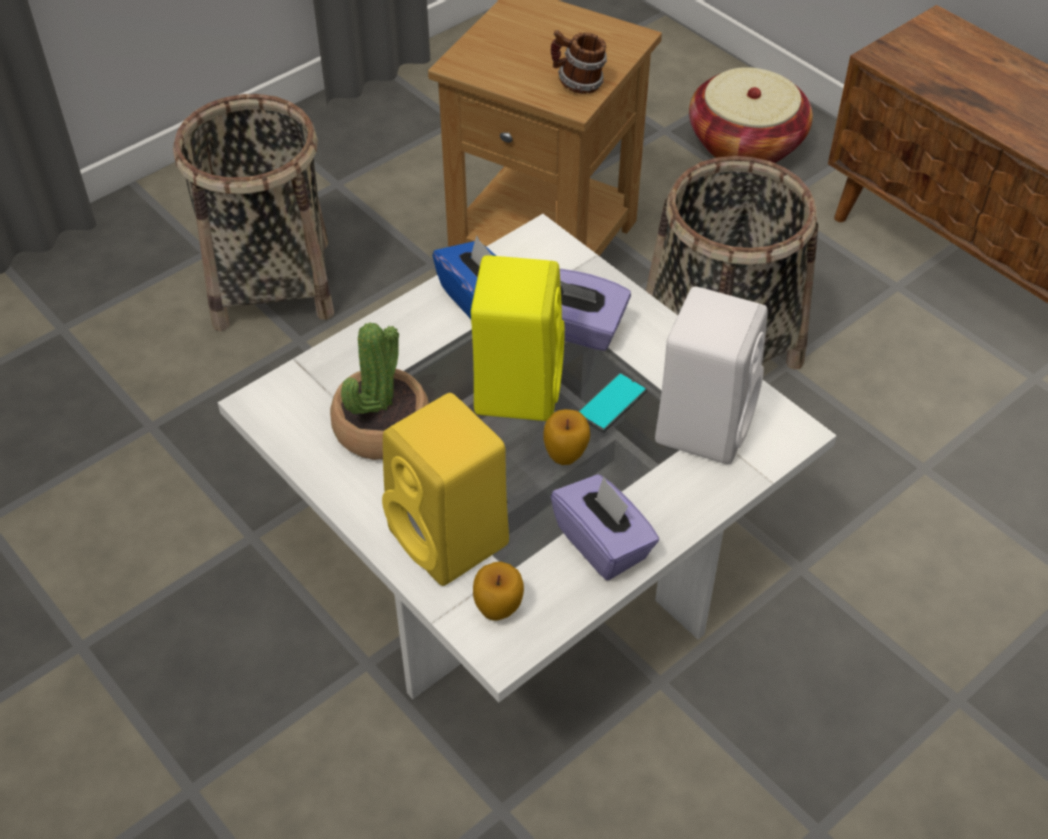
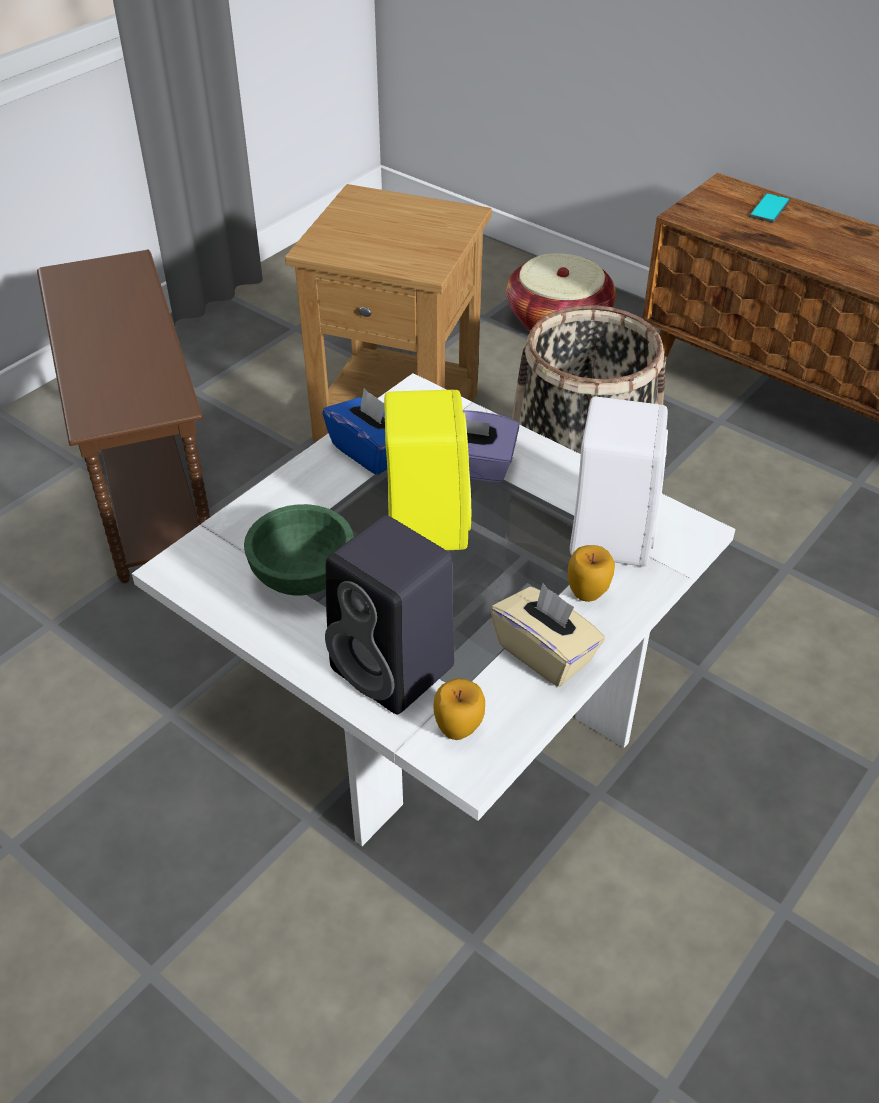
camera: 10 degrees left, 5 degrees down
(272, 284) = (149, 483): basket -> brown side table
(381, 427) = (302, 575): potted plant -> green bowl
(452, 539) = (396, 669): yellow speaker -> black speaker
(565, 456) = (488, 578): apple -> apple (588, 593)
(578, 84) = (427, 254): mug -> none
(603, 543) = (545, 653): purple tissue box -> beige tissue box
(611, 403) = (519, 527): phone -> phone (769, 209)

